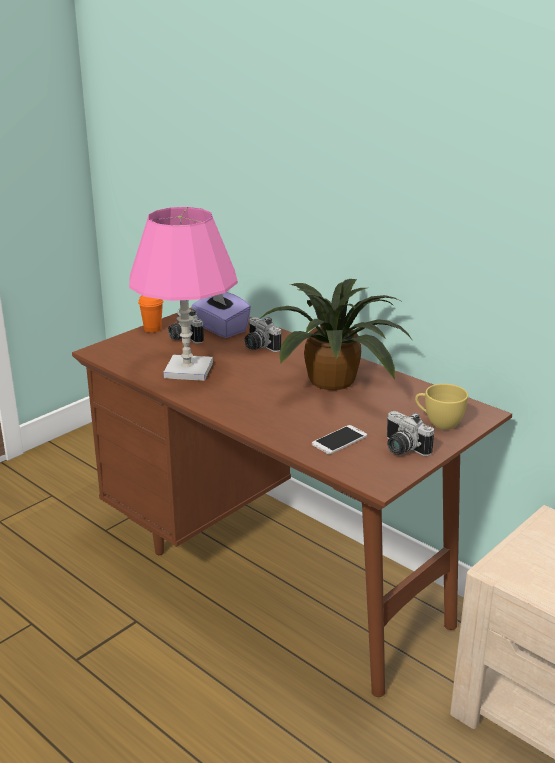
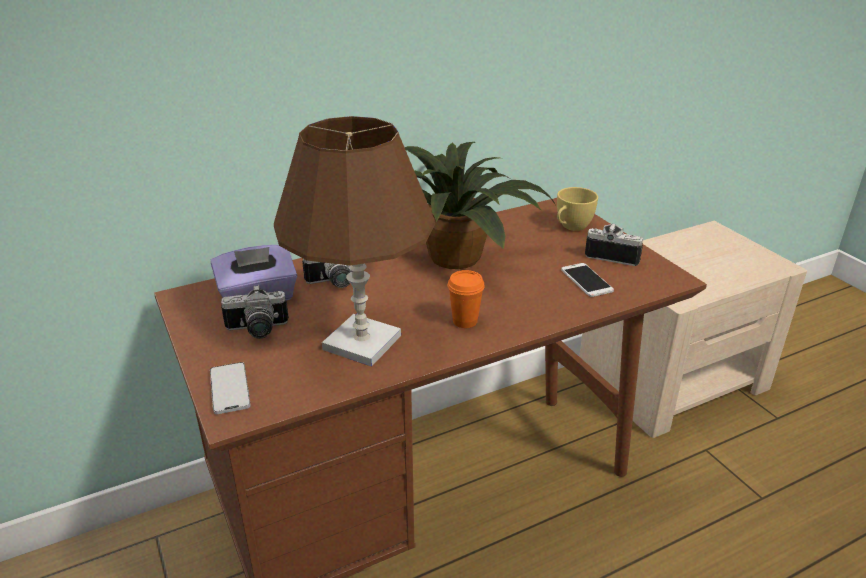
camera: 70 degrees left, 5 degrees up
(120, 345) = (230, 389): none -> phone
(152, 329) = (202, 351): orange cup -> orange cup (465, 321)
(188, 370) = (362, 343): pink table lamp -> brown table lamp
(402, 449) = (613, 254): camera -> camera turned 135 degrees counterclockwise

